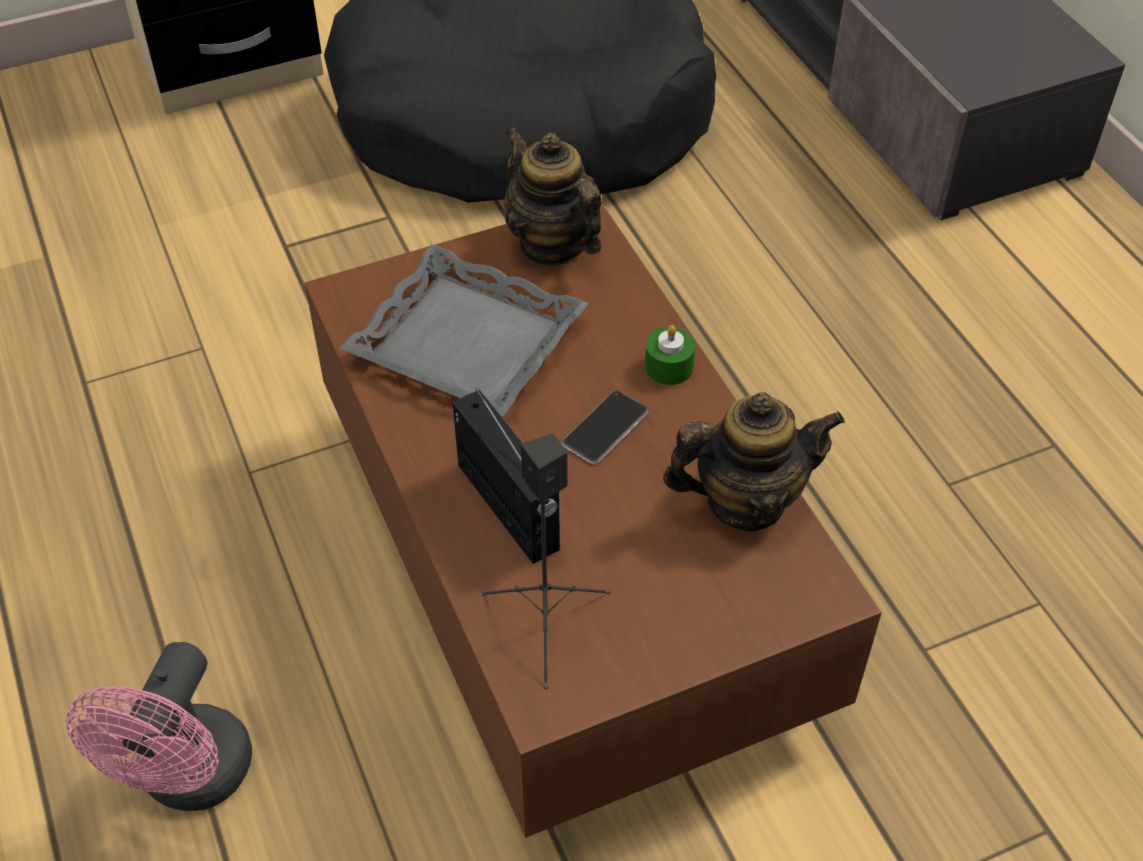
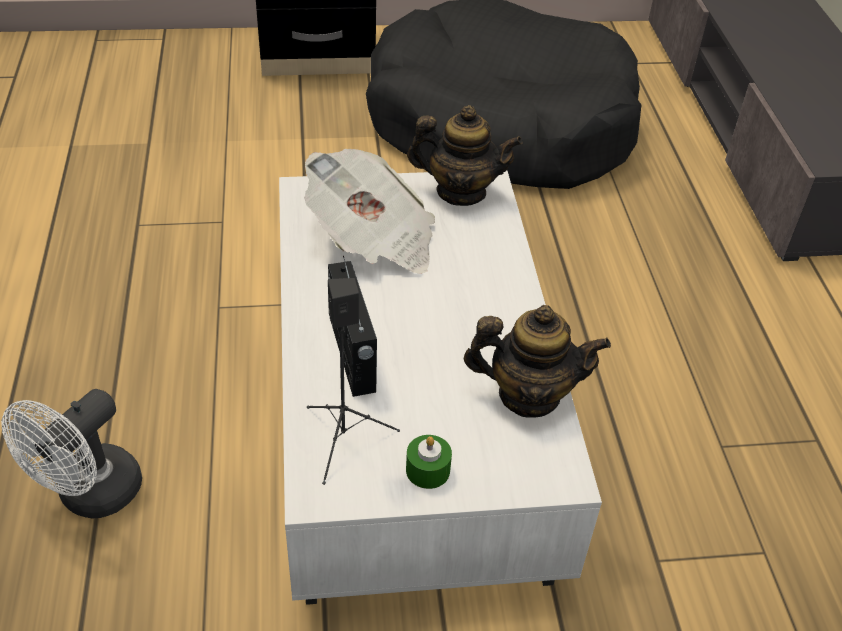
camera: 15 degrees right, 5 degrees down
(190, 780) = (90, 496): pink fan -> white fan
(468, 341) = (373, 240): grey tray -> newspaper
(552, 244) = (460, 192): teapot -> teapot turned 120 degrees clockwise
(565, 560) = (410, 422): brown coffee table -> white coffee table
(605, 428) = (445, 320): phone -> none
(669, 367) = (510, 290): green candle -> green candle (428, 470)

